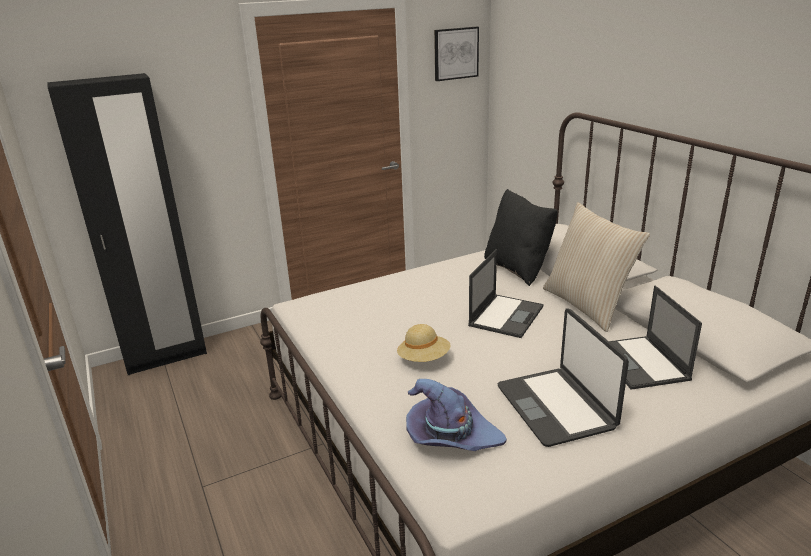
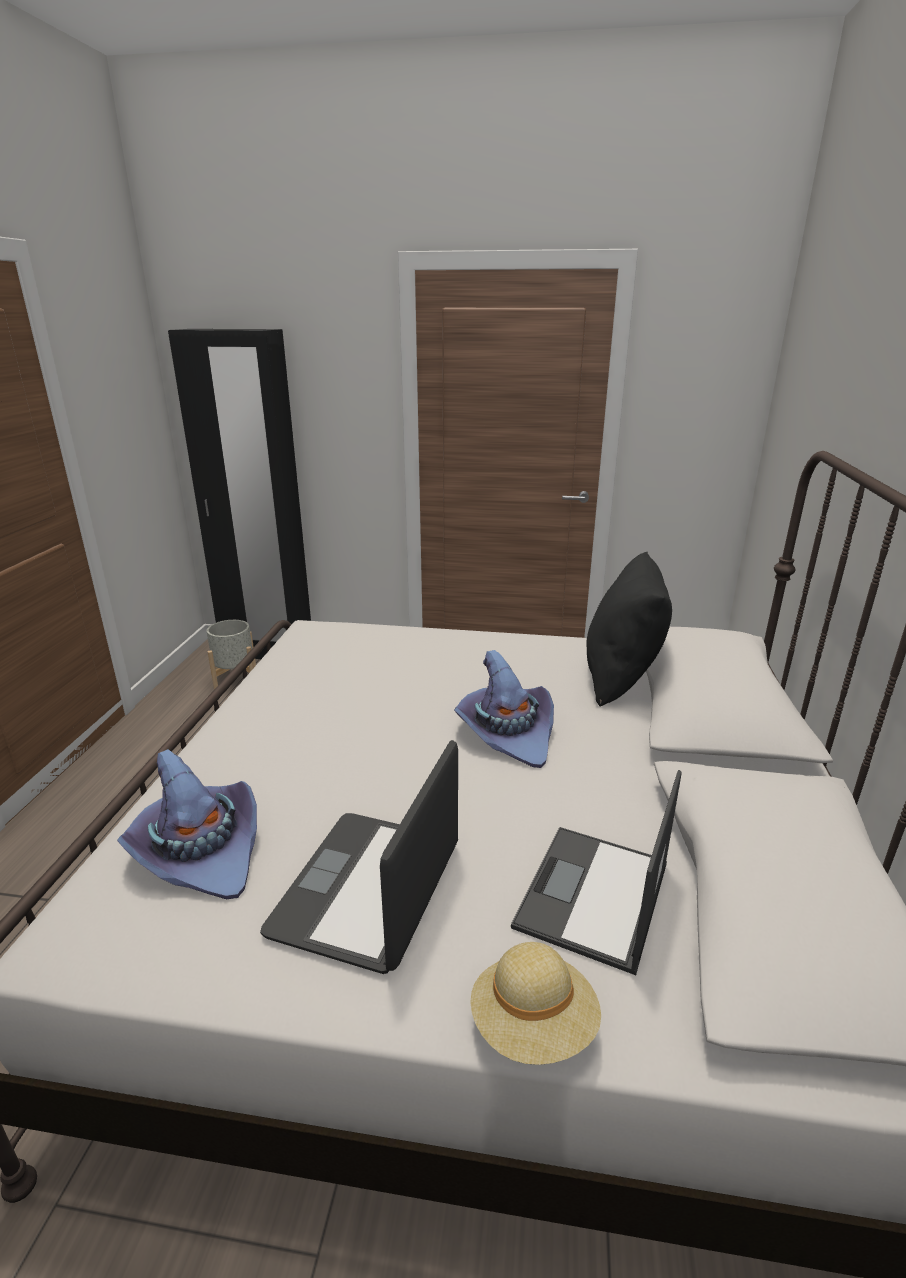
camera: 35 degrees right, 0 degrees up
(166, 385) = (236, 679): none -> grey planter
(424, 359) = (327, 742): beige hat -> beige hat (533, 1026)
(455, 53) = (713, 346): picture -> none
(506, 315) = (507, 732): laptop -> purple hat
(587, 305) = (643, 768): beige pillow -> none

